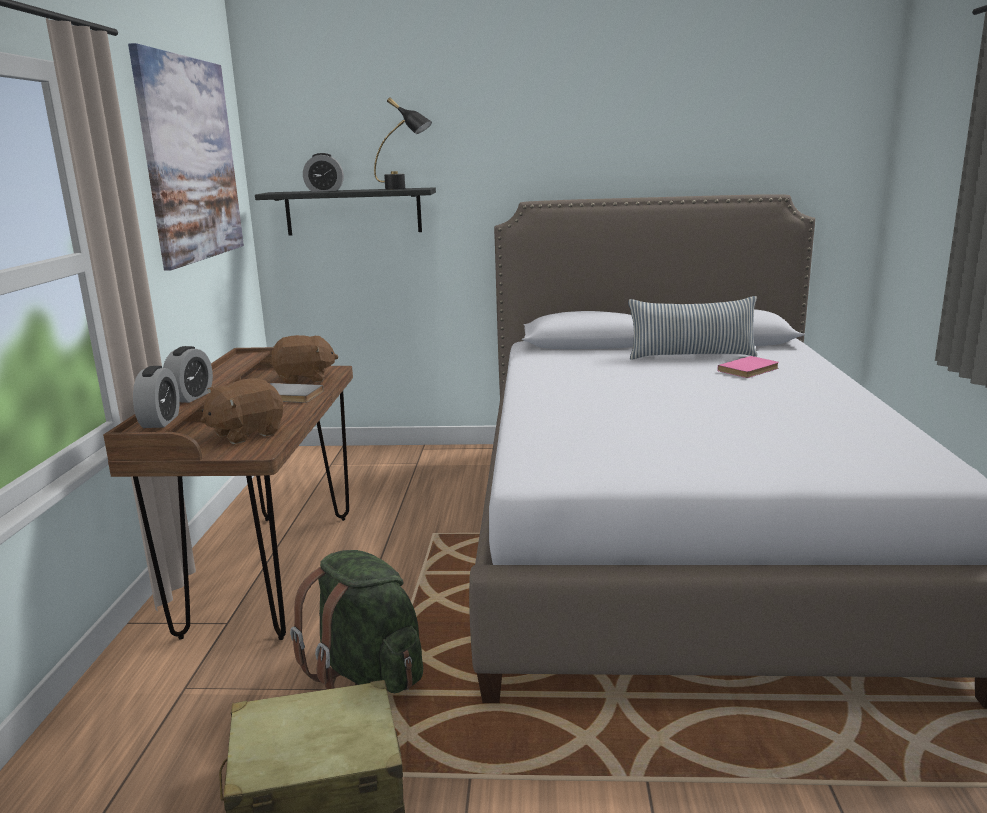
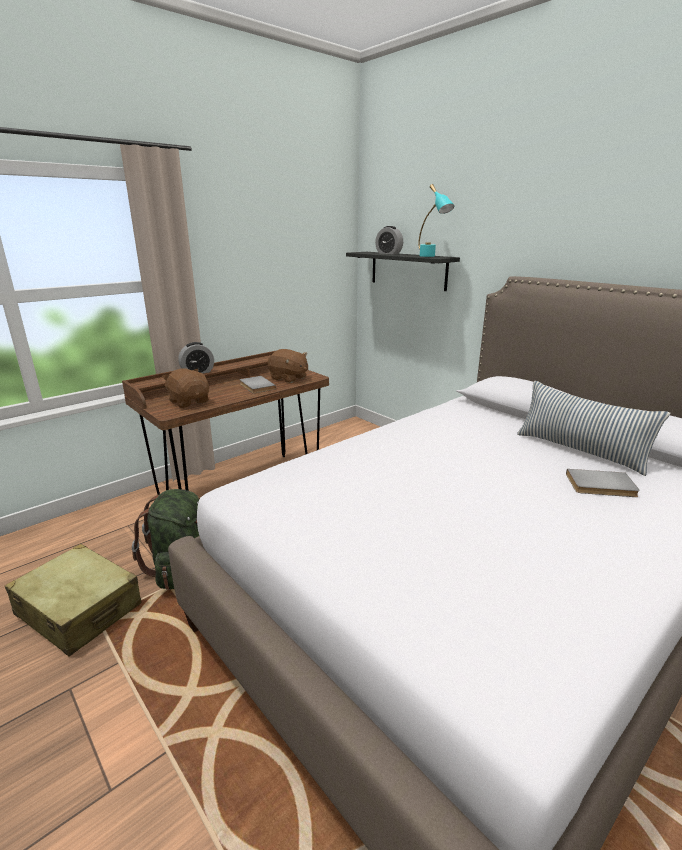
camera: 45 degrees right, 5 degrees up
(160, 421) = (155, 381): alarm clock -> none
(190, 160) = (286, 228): picture -> none
(246, 433) = (189, 402): brown plush toy -> brown plush toy turned 45 degrees clockwise
(404, 188) = (431, 256): black table lamp -> turquoise table lamp
(750, 370) = (601, 486): pink book -> grey book

